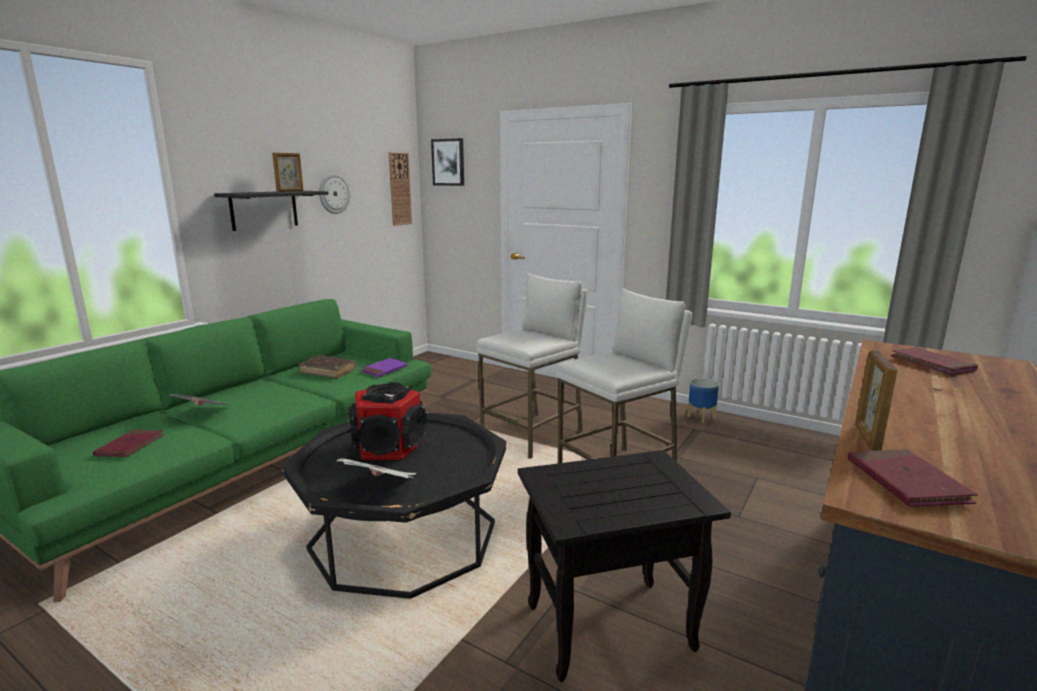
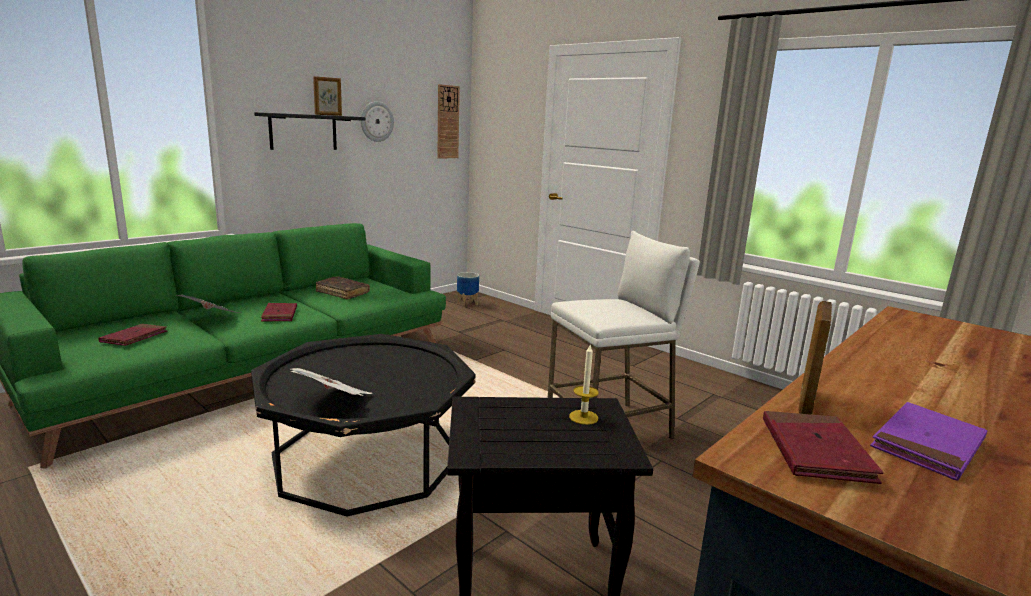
camera: 10 degrees right, 0 degrees up
(384, 370) = (396, 296): purple book -> purple book (927, 445)
(388, 447) = (360, 366): speaker -> none
(448, 162) = (497, 97): picture -> none
(533, 434) = (537, 378): white stool -> none
(646, 472) = (583, 417): none -> candle
(701, 417) = (727, 383): planter -> planter (467, 303)
(931, 364) = (954, 338): red book -> red book (279, 314)

